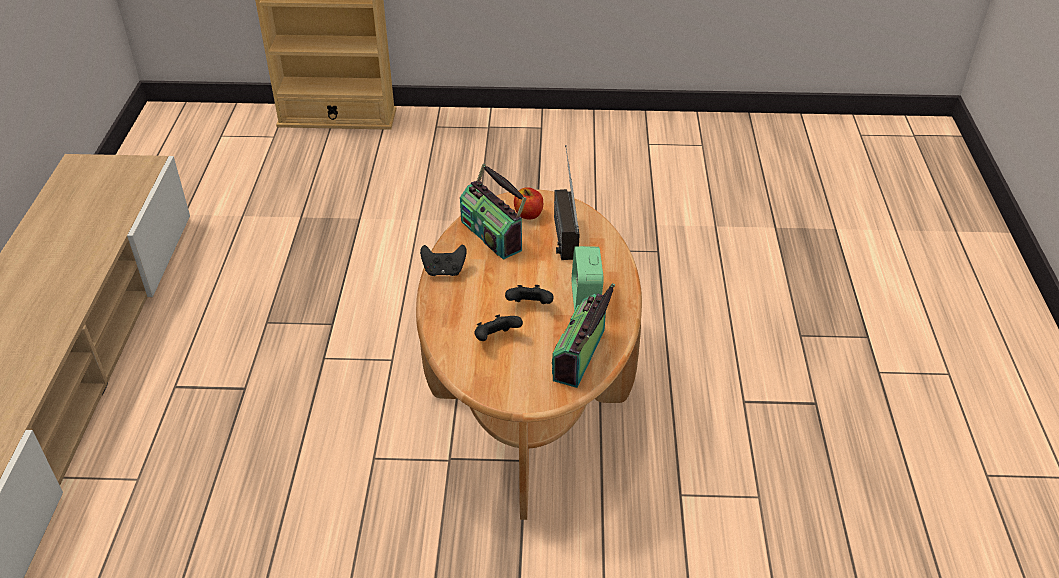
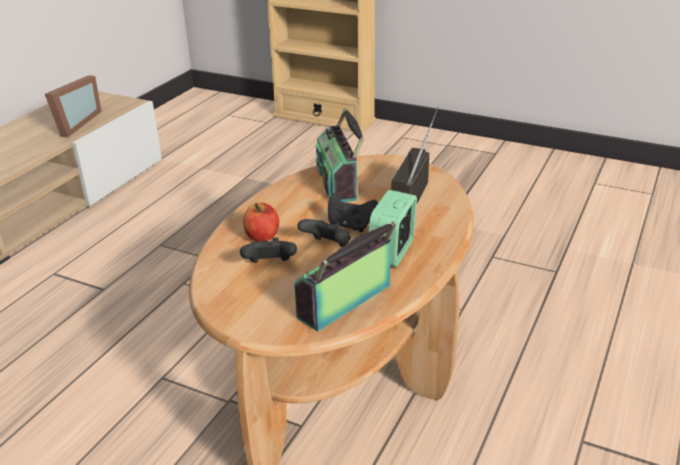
camera: 25 degrees right, 10 degrees down
(106, 210) = (73, 124): none -> picture frame
(444, 271) = (269, 200): black game controller -> black game controller (350, 226)
(528, 214) = (387, 174): apple -> apple (262, 236)

